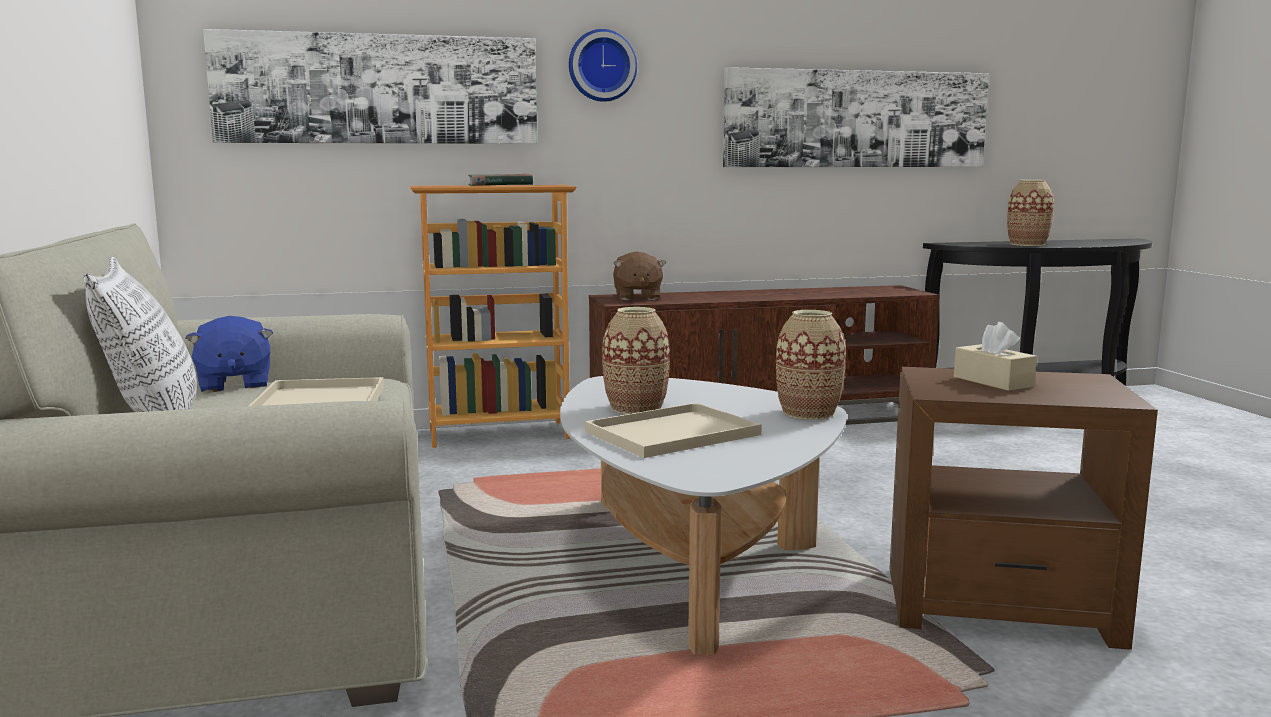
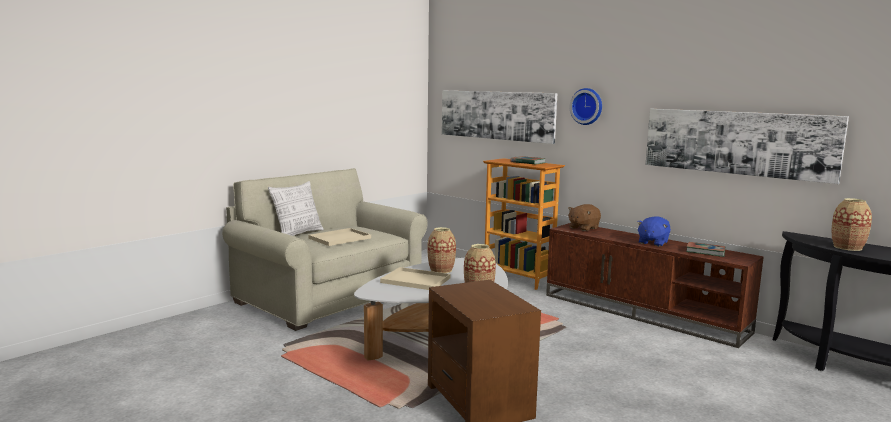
camera: 55 degrees right, 0 degrees up
(233, 385) = (355, 227): blue plush toy -> blue plush toy (652, 243)
(853, 291) = (705, 252): none -> book
(993, 381) = (482, 294): beige tissue box -> none

